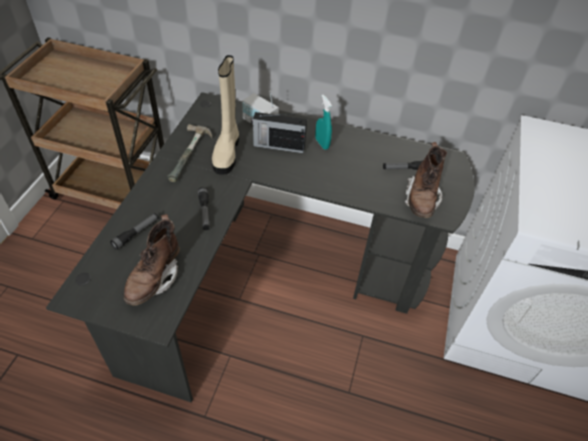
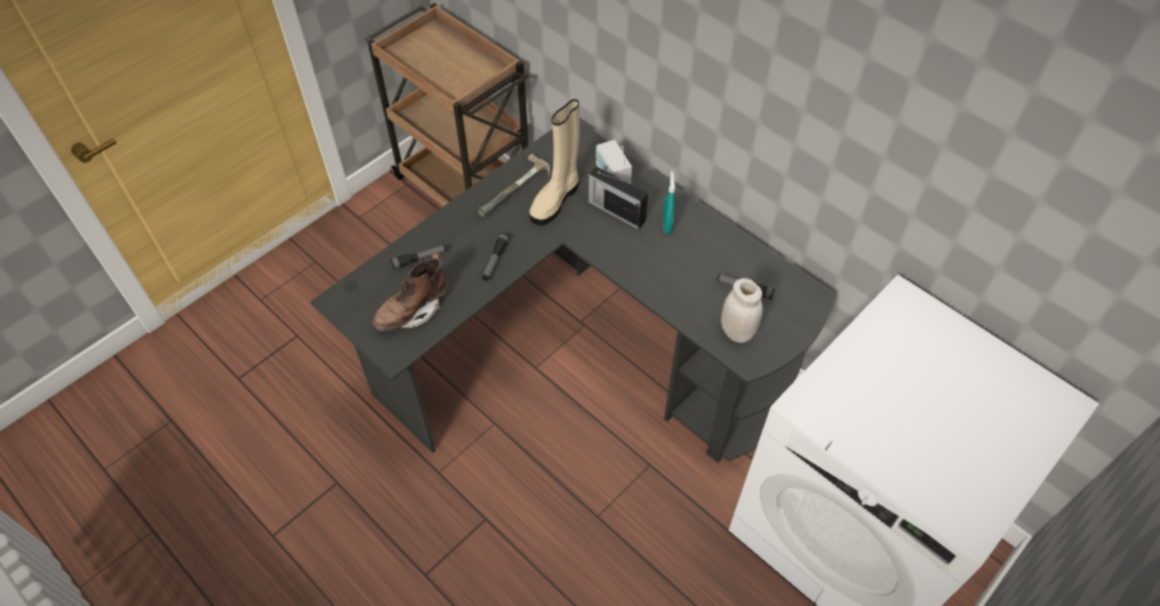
camera: 30 degrees right, 5 degrees up
(421, 199) = (737, 332): brown boot -> white jar

